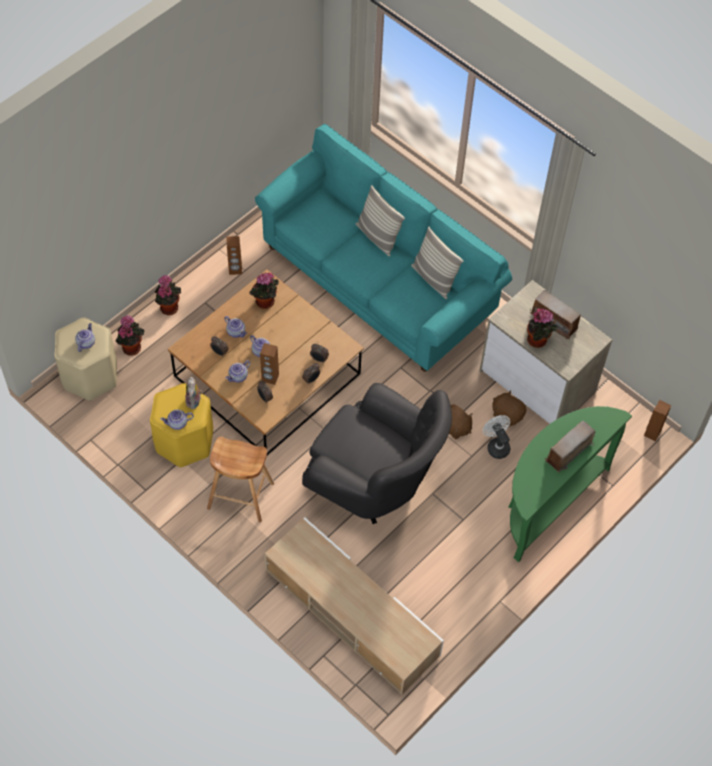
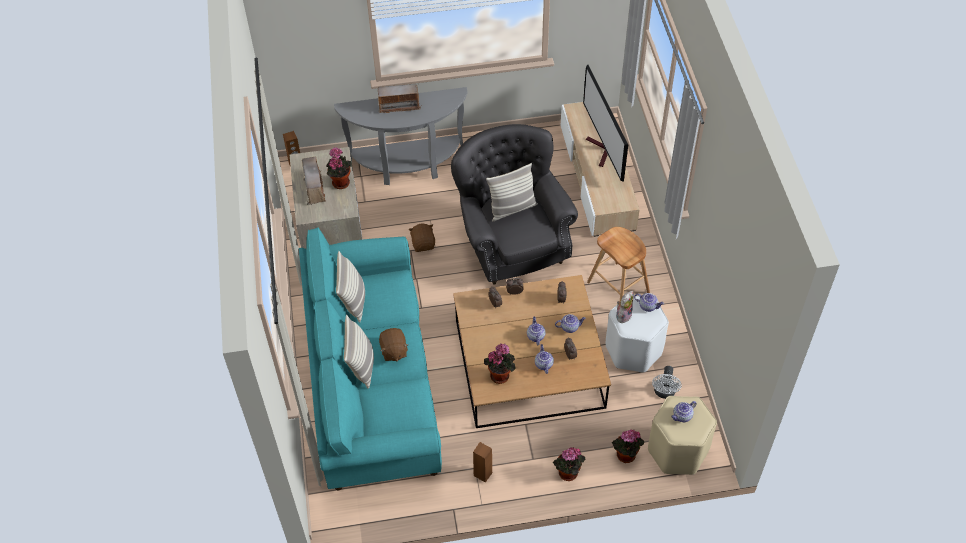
camera: 140 degrees left, 5 degrees down
(184, 441) = (633, 350): yellow stool -> white stool
(270, 378) = (545, 312): brown speaker -> none
(353, 602) = (602, 151): none -> television
(377, 450) = (512, 208): none -> pillow
(496, 446) = (407, 216): white fan -> white fan (664, 393)
(507, 414) = (378, 231): brown plush toy -> brown plush toy (393, 351)
(548, 501) = (408, 166): green console table -> grey console table

